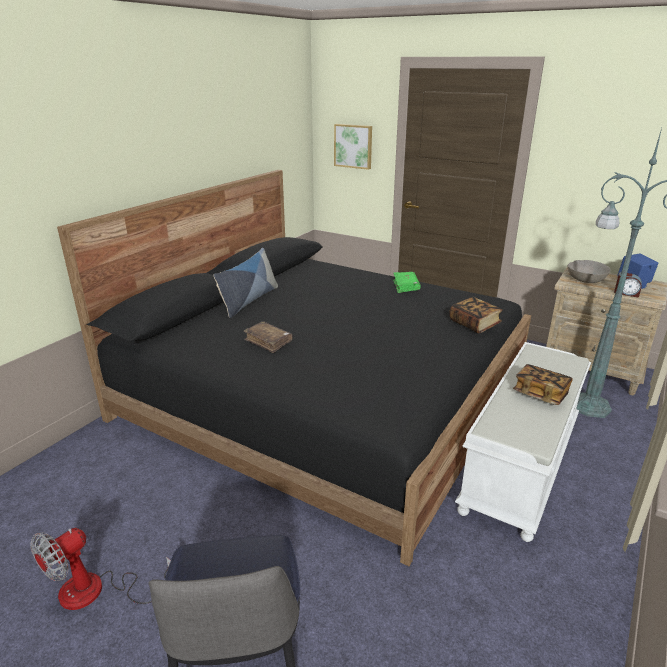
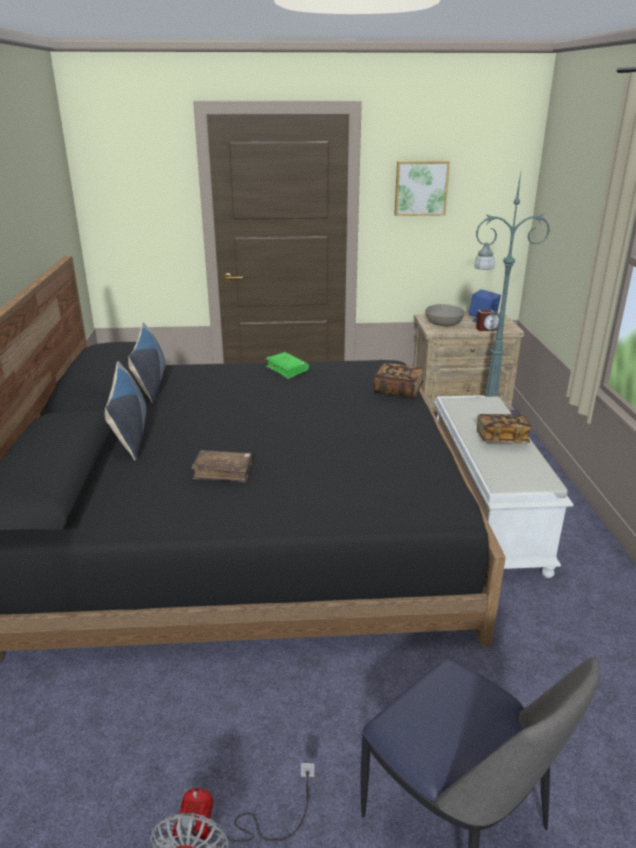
camera: 35 degrees left, 0 degrees up
(302, 272) = (150, 383): none -> pillow
(353, 146) = (141, 214): picture -> picture (420, 188)

